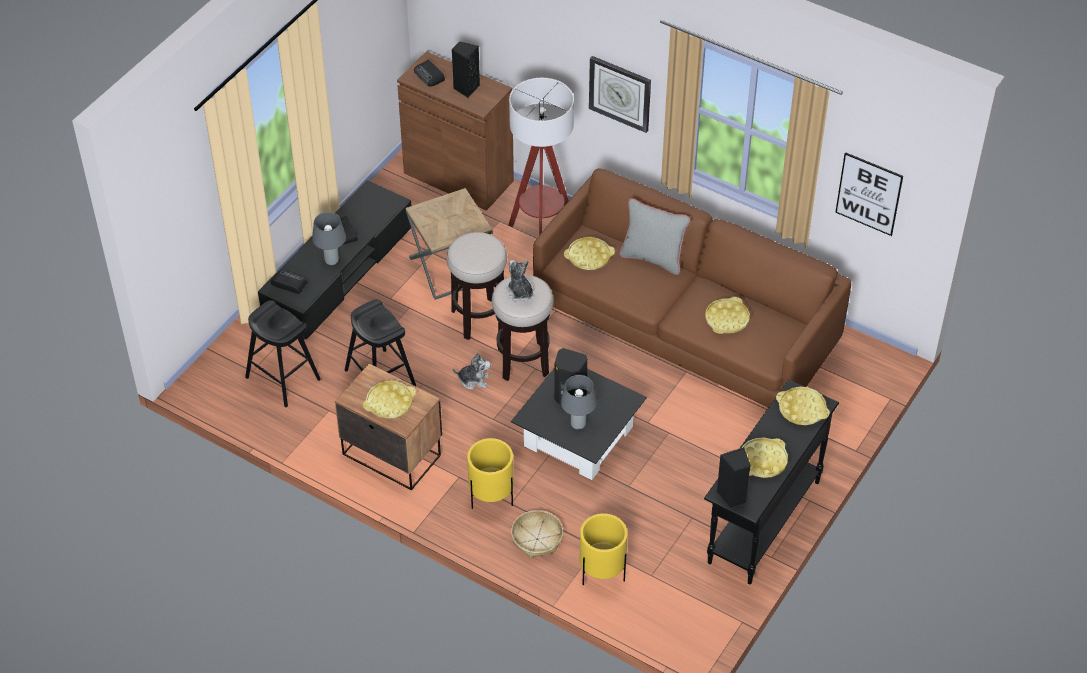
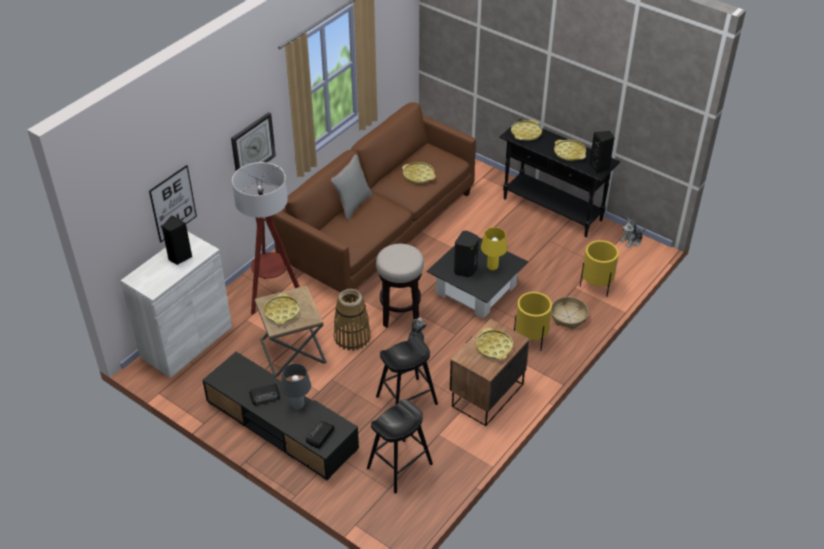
camera: 85 degrees left, 5 degrees down
(429, 76) = (155, 279): radio -> none
(458, 177) = (186, 342): brown cabinet -> white cabinet
(479, 319) = (352, 337): stool -> basket
(519, 292) = (399, 258): plush toy -> plush toy (631, 241)
(577, 425) = (492, 267): grey table lamp -> yellow table lamp
(589, 256) = (345, 236): yellow tray -> yellow tray (282, 312)
(869, 194) = (387, 49): picture -> picture (173, 203)

